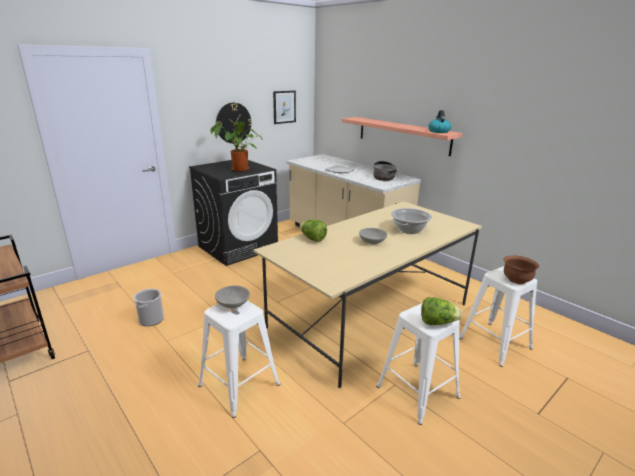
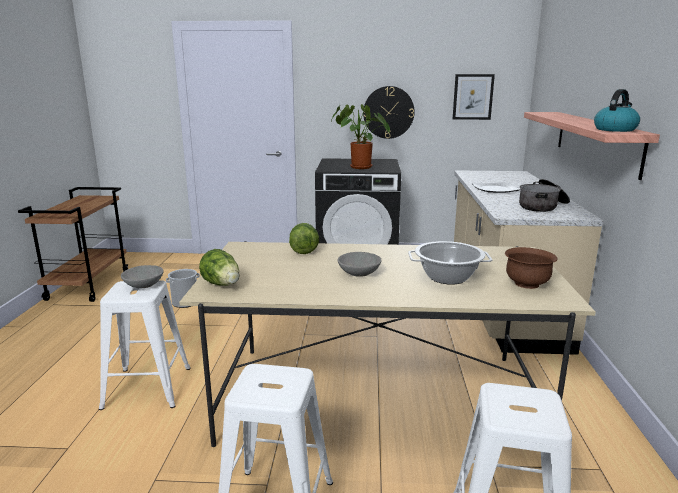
camera: 45 degrees right, 5 degrees down
(437, 322) = (262, 395): lettuce -> lettuce (222, 285)
(516, 280) = (520, 416): brown bowl -> brown bowl (527, 284)

